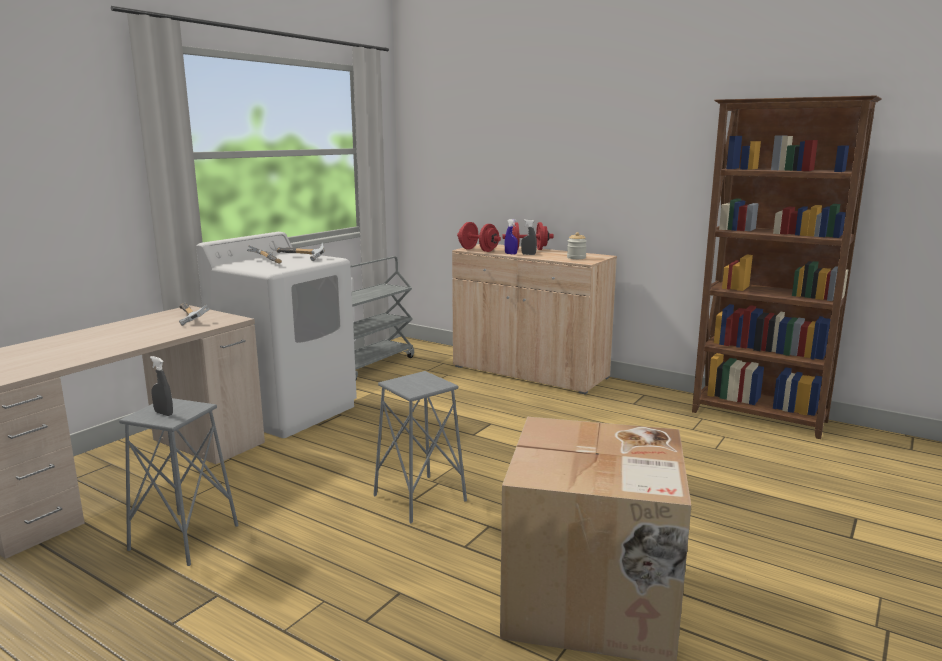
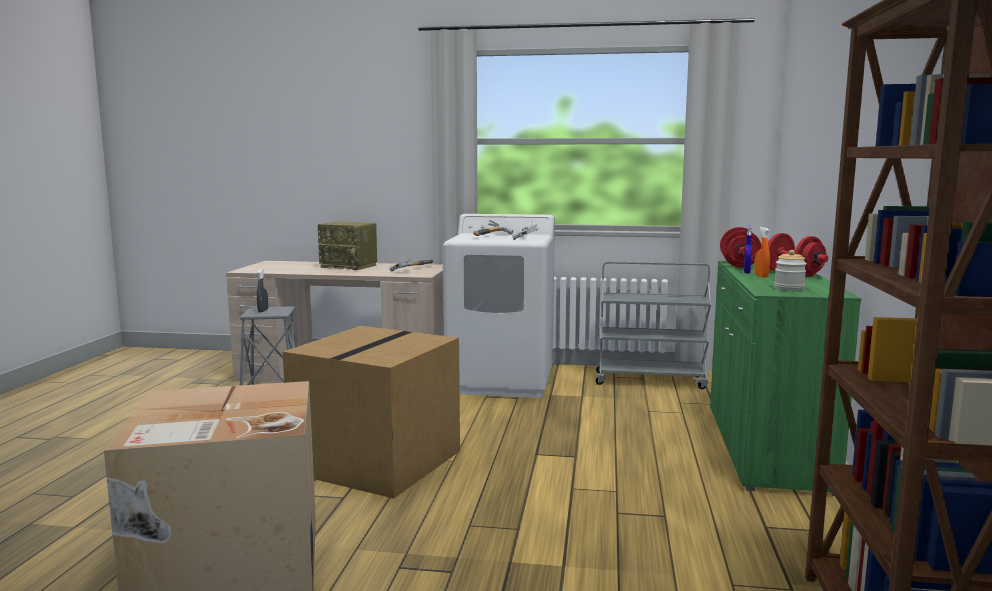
camera: 65 degrees right, 5 degrees down
(99, 336) = (350, 266): none -> radio
(419, 498) = (377, 460): grey stool -> cardboard box
(528, 254) = (761, 276): grey spray bottle -> orange spray bottle
(529, 372) = (765, 447): beige cabinet -> green cabinet

